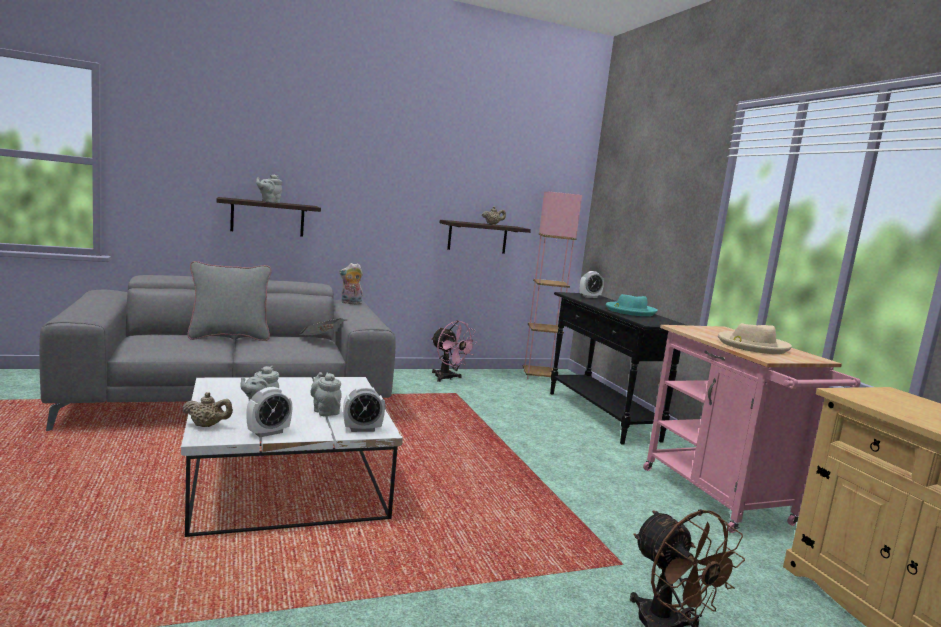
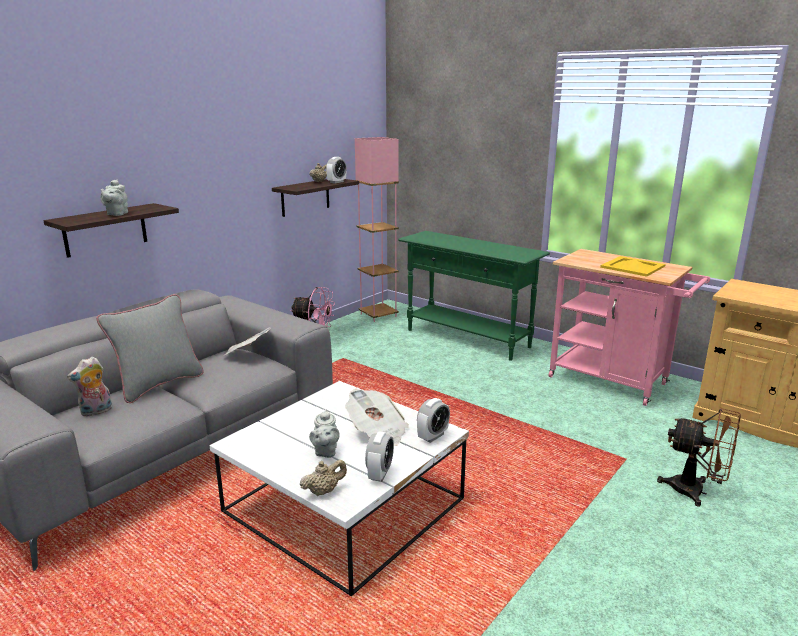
camera: 30 degrees left, 10 degrees up
(325, 411) = (377, 431): grey teapot -> newspaper
(350, 303) = (232, 303): plush toy -> plush toy (96, 412)
(589, 297) = (432, 237): alarm clock -> alarm clock (336, 182)
(601, 416) = (467, 339): black console table -> green console table
(630, 311) = (488, 247): turquoise hat -> none
(752, 346) = (633, 267): beige hat -> yellow tray

